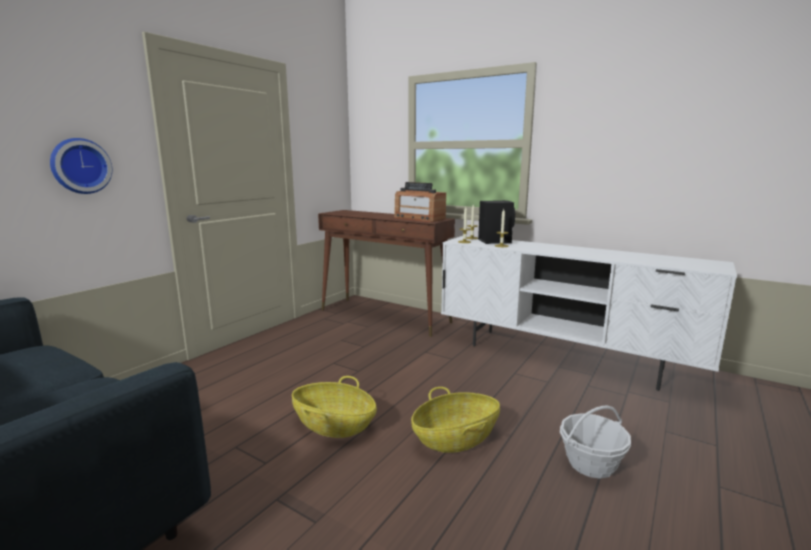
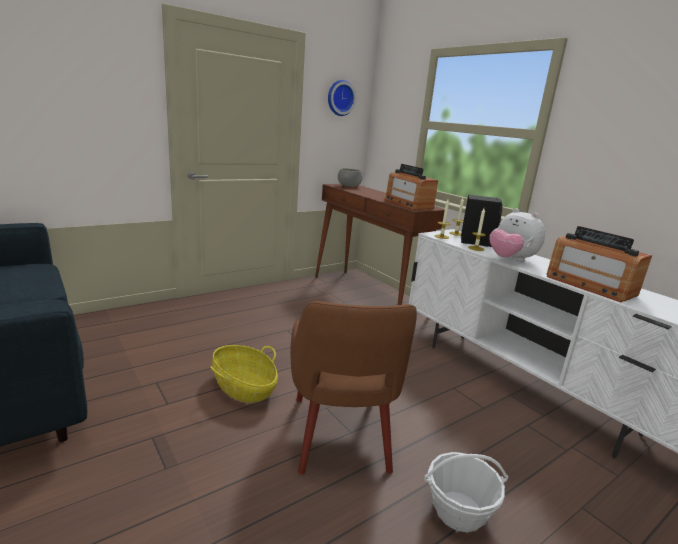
camera: 20 degrees right, 5 degrees up
(80, 166) = (97, 121): wall clock -> wall clock (340, 98)
(344, 212) = (348, 186): none -> grey bowl
(455, 438) = (340, 435): basket -> brown armchair
(536, 249) = (510, 260): none -> plush toy
(609, 256) = (589, 285): none -> radio

